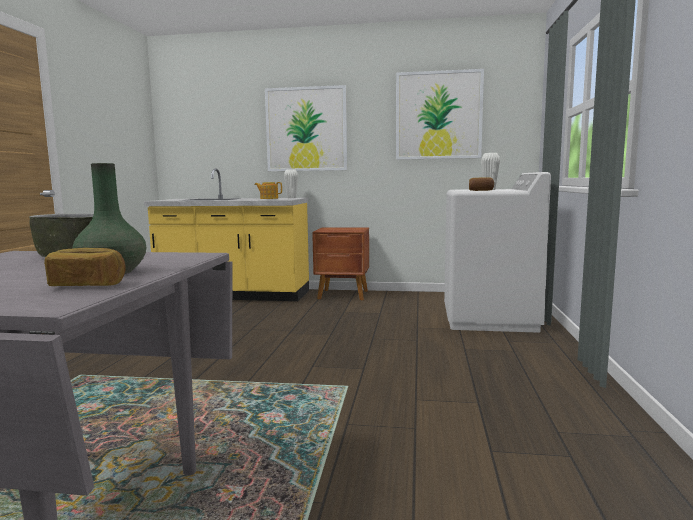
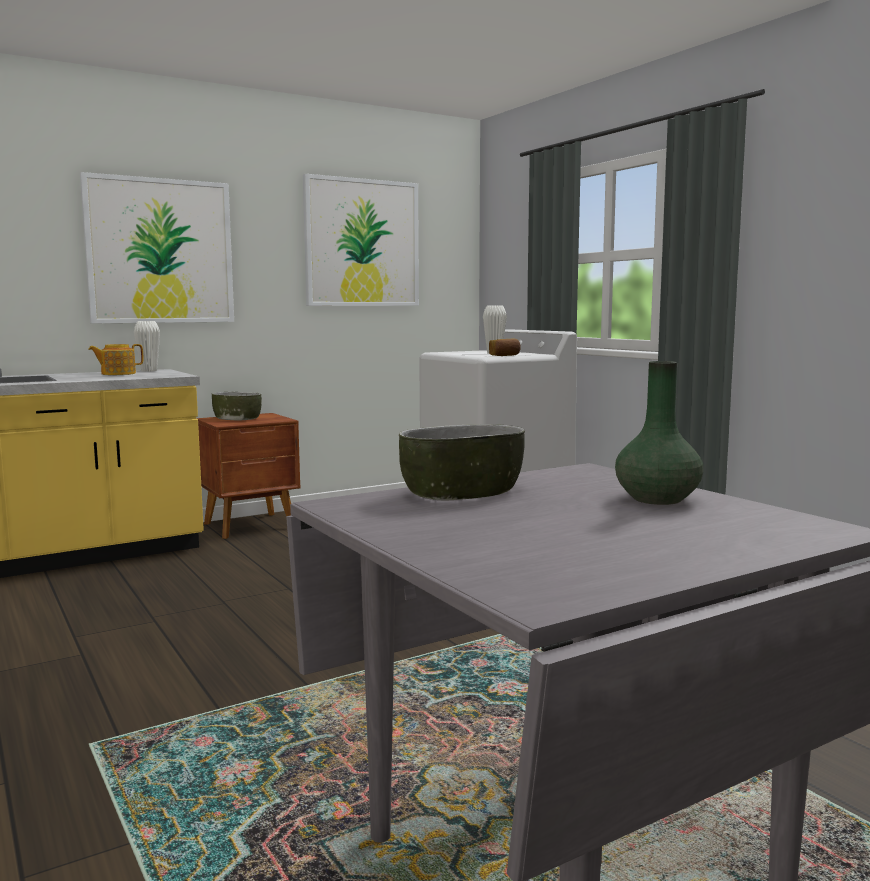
camera: 40 degrees left, 0 degrees up
(88, 285) = (733, 512): bread -> none
(339, 228) = (237, 418): none -> bowl

